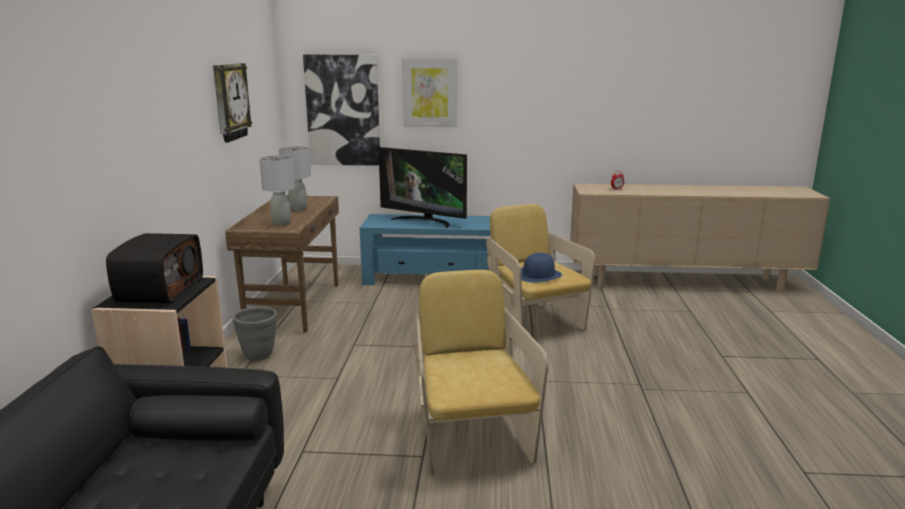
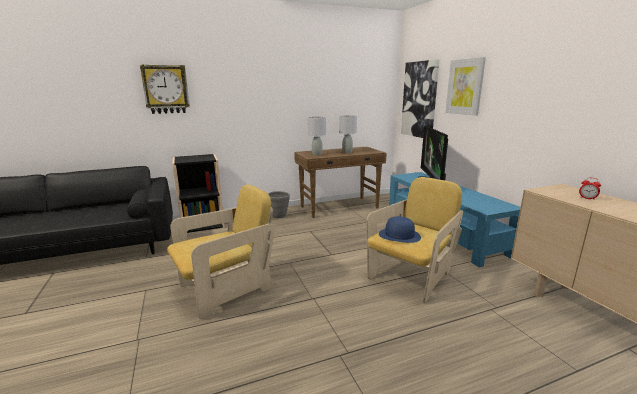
camera: 65 degrees right, 0 degrees up
(159, 290) = (195, 158): radio -> none
(229, 102) = (322, 87): wall clock -> wall clock (166, 89)

